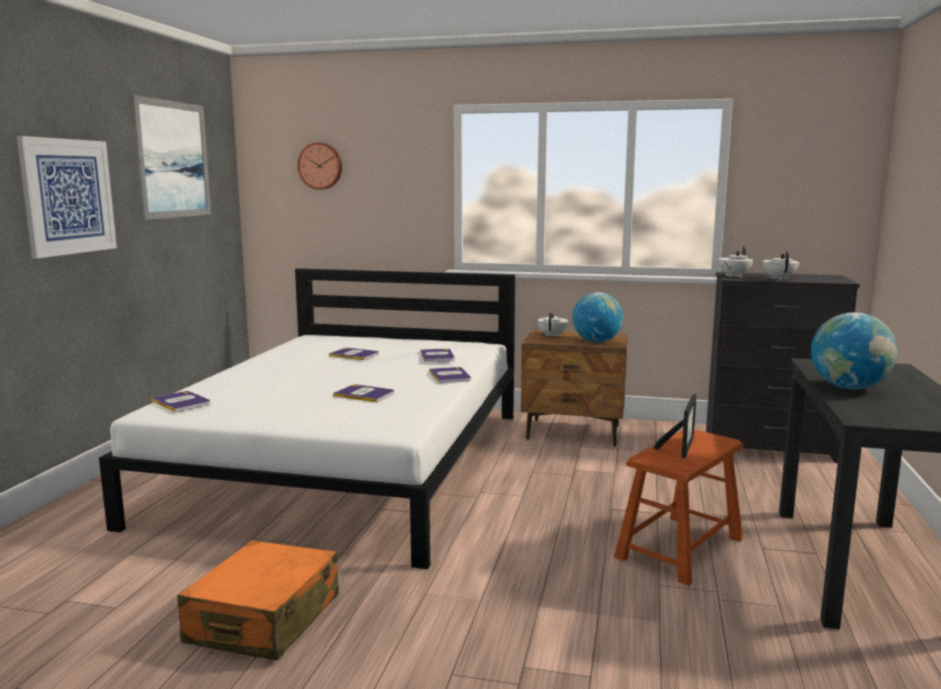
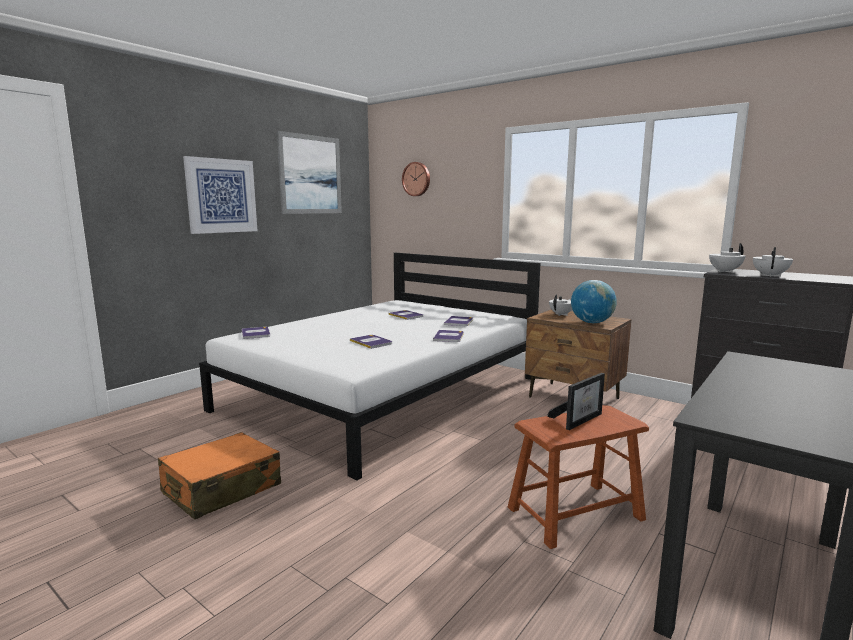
camera: 25 degrees right, 0 degrees up
(849, 388) = (745, 386): globe -> none

